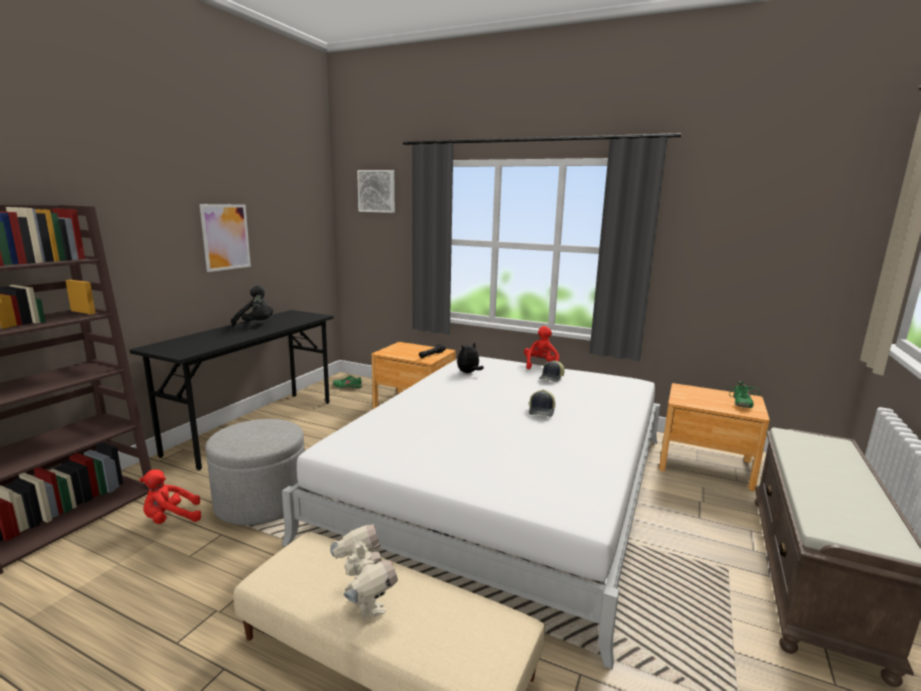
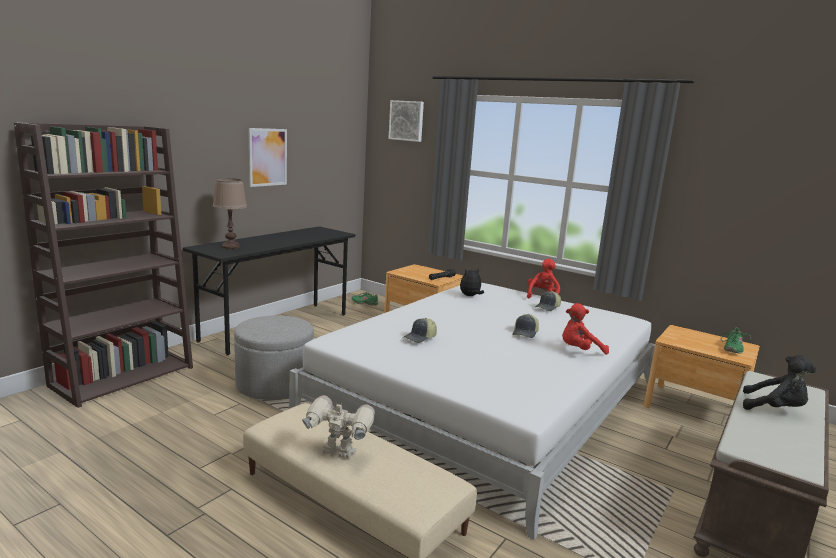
camera: 10 degrees right, 0 degrees up
(171, 519) = (202, 387): red plush toy -> red plush toy (579, 351)
(191, 343) = (231, 247): none -> brown table lamp
(256, 324) = (286, 236): black plush toy -> black plush toy (775, 409)
(365, 606) = (338, 454): toy robot -> toy robot turned 60 degrees counterclockwise
(433, 431) = (420, 338): none -> cap

